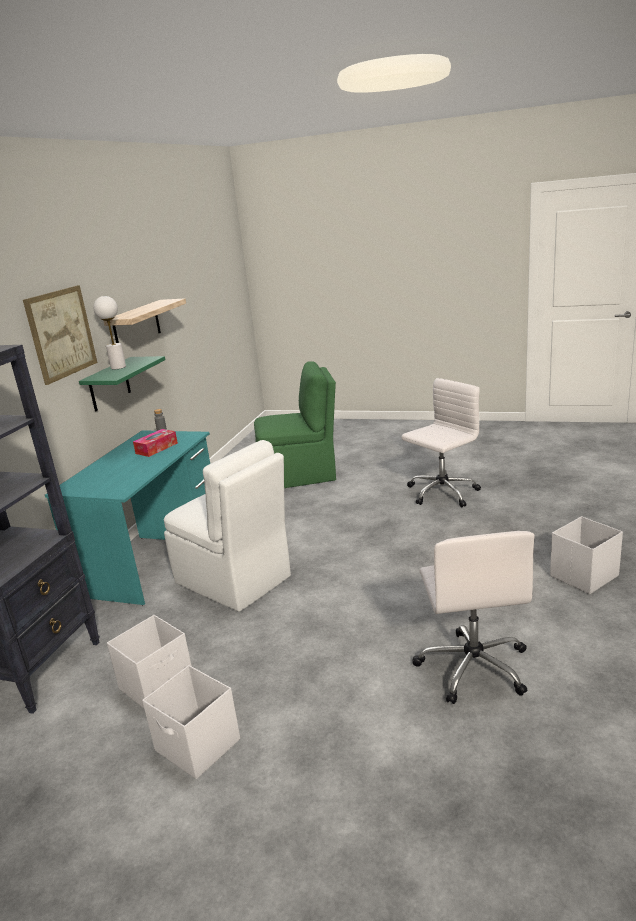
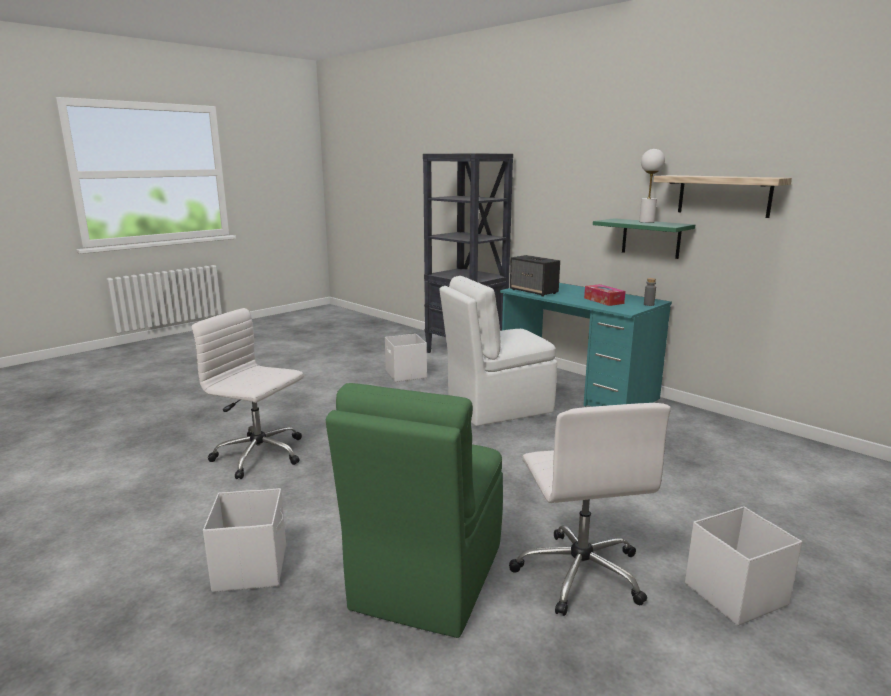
camera: 115 degrees right, 5 degrees down
(61, 333) = (611, 173): picture -> none
(127, 481) = (534, 291): none -> speaker
(198, 746) = (342, 377): white storage box -> white storage box (733, 594)
(300, 475) = (741, 485): green chair -> green chair (426, 578)

